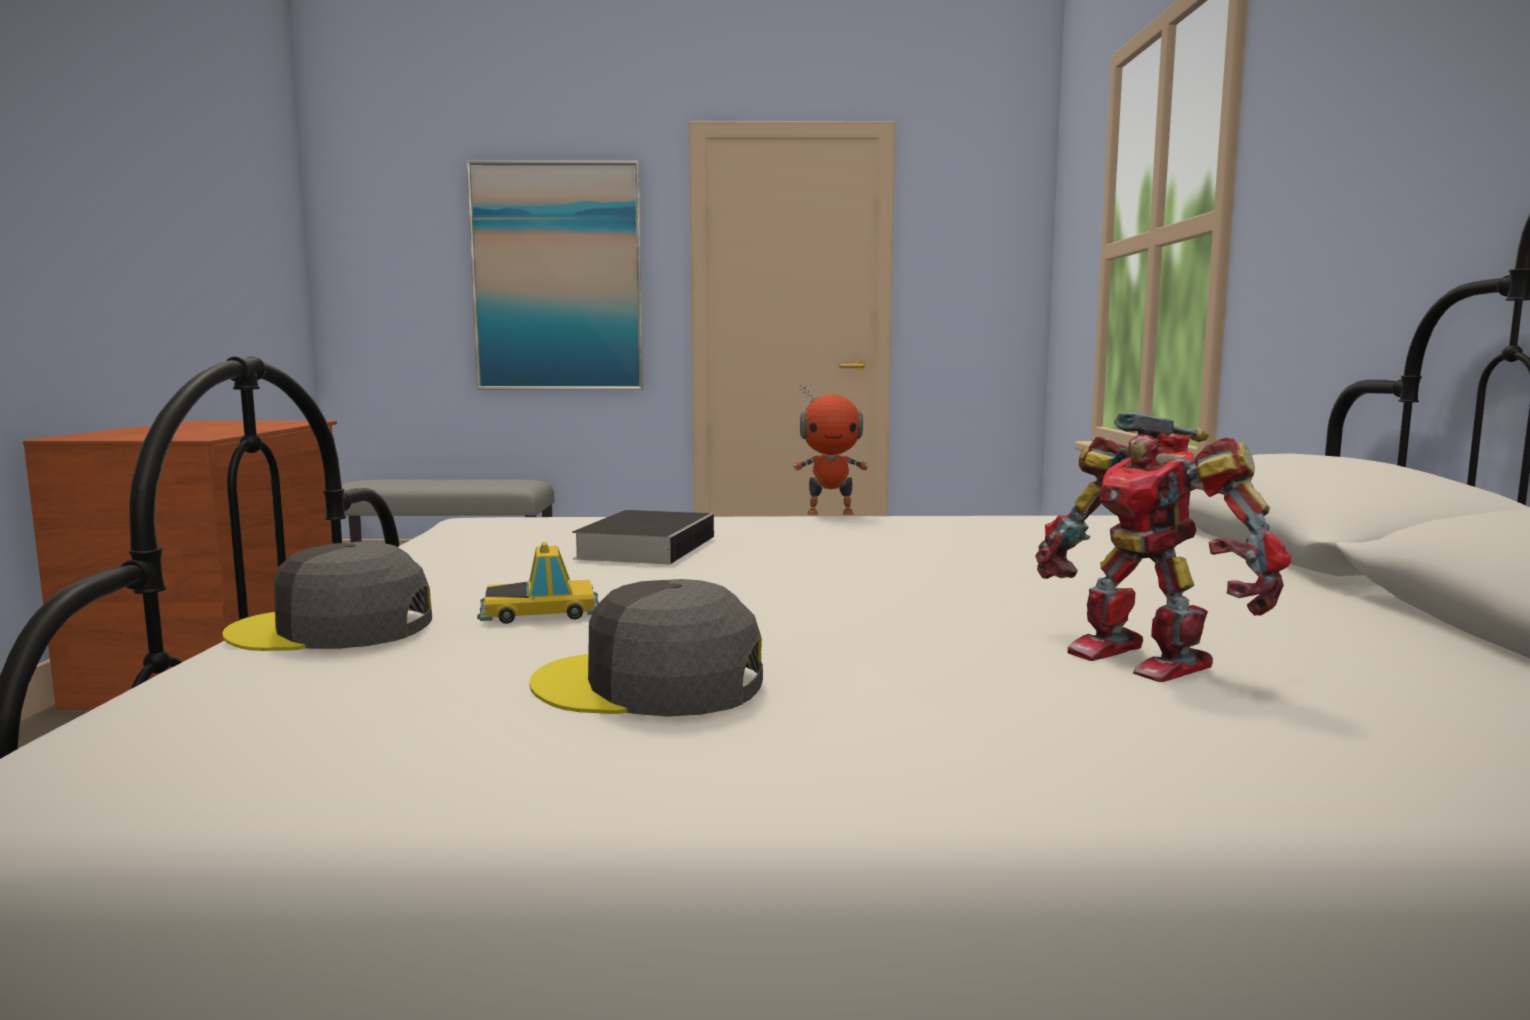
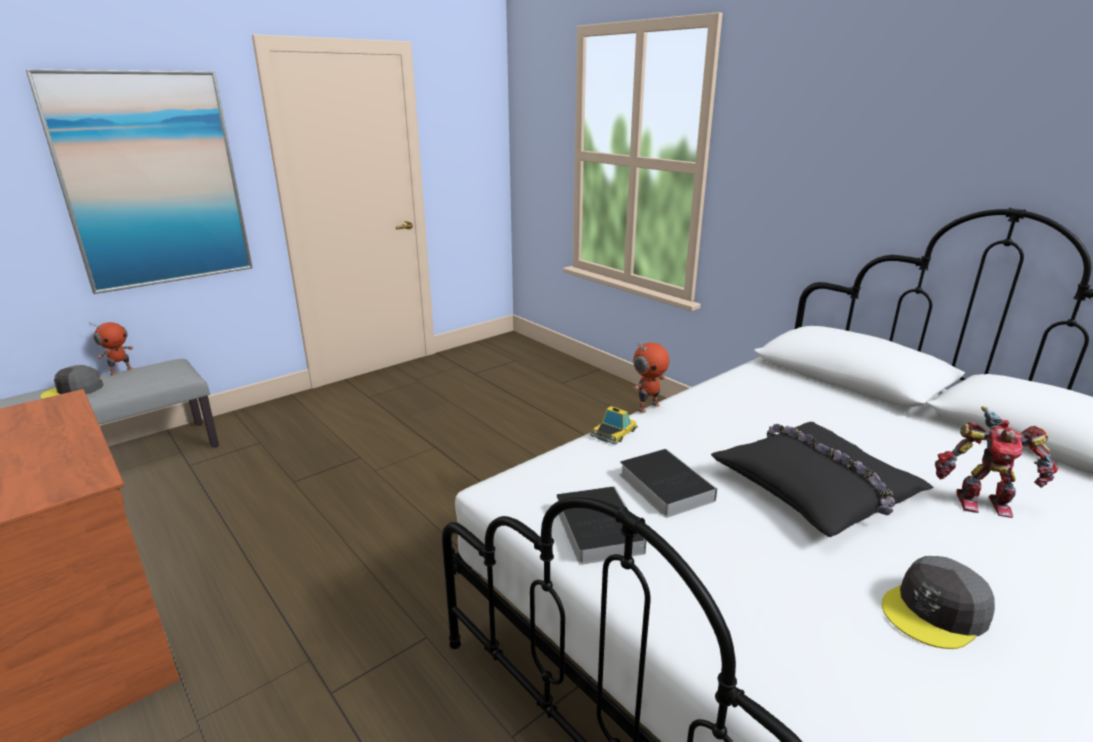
camera: 40 degrees left, 15 degrees up
(333, 629) = (750, 651): grey cap -> grey cap (74, 390)
(480, 478) = (121, 371): none -> toy robot
(482, 548) = (596, 527): none -> book
(540, 611) = (778, 579): toy car -> toy car (614, 432)
(852, 586) = (816, 488): none -> black pillow

